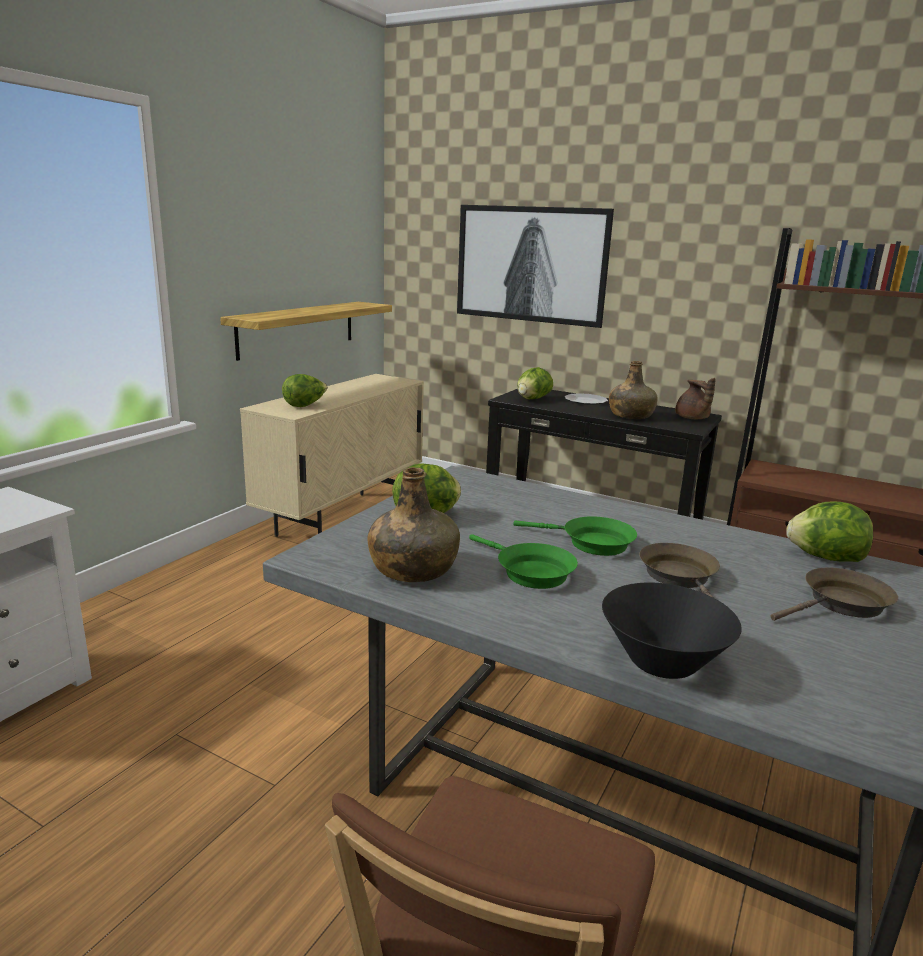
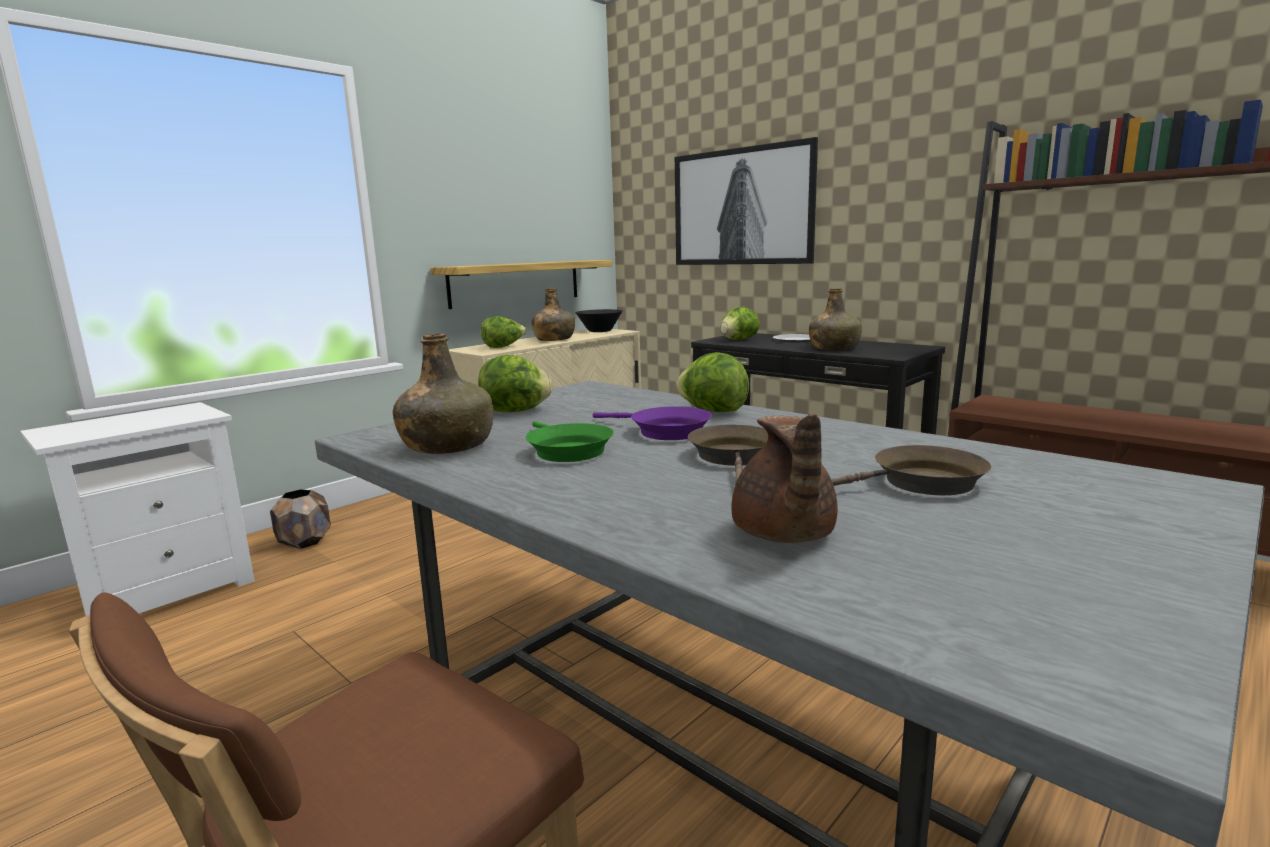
camera: 15 degrees right, 5 degrees down
(120, 626) = (305, 542): none -> brown planter
(347, 393) = (553, 339): none -> green bottle
(591, 543) = (664, 431): green frying pan -> purple frying pan
(663, 662) = (623, 522): black bowl -> black bowl (599, 331)
(692, 418) = (905, 349): brown teapot -> brown teapot (783, 535)
(825, 558) = (943, 446): lettuce -> lettuce (712, 411)

